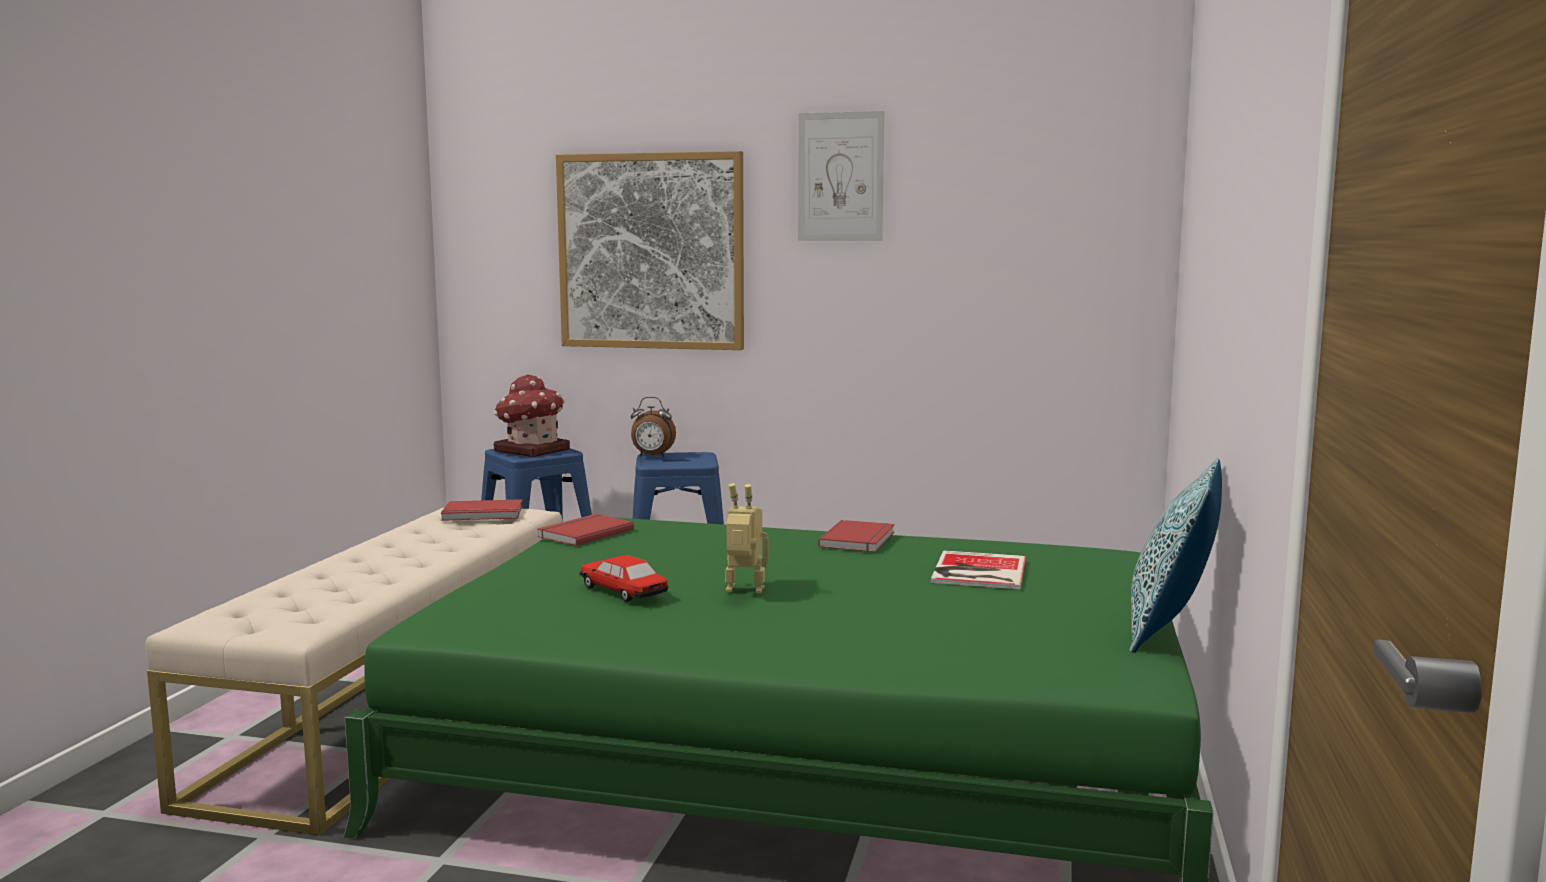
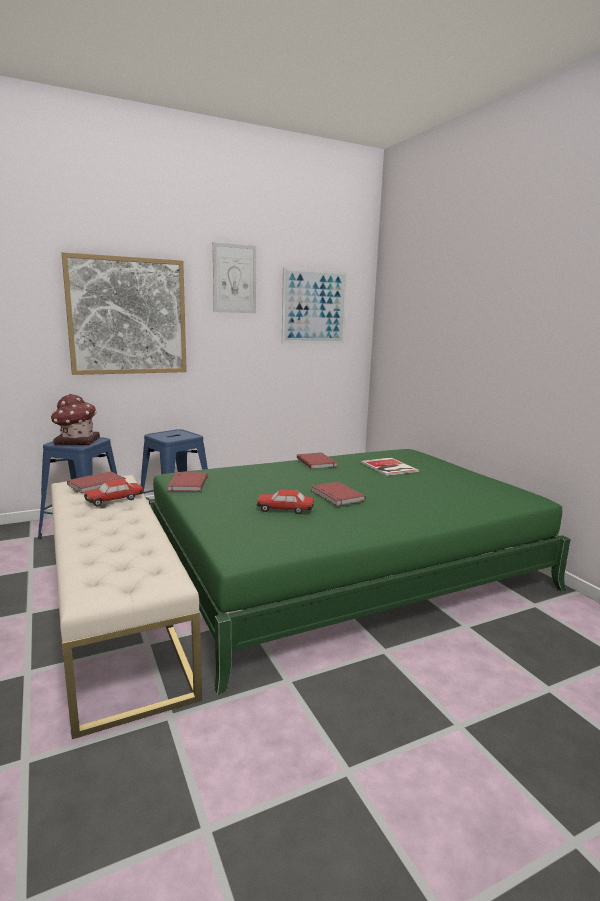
camera: 40 degrees left, 5 degrees up
(456, 535) = (114, 500): none -> toy car
(652, 456) = (156, 435): alarm clock -> none
(743, 591) = (336, 496): toy robot -> red book
(1017, 224) = (314, 307): none -> picture
(1169, 629) = (492, 476): pillow -> none

